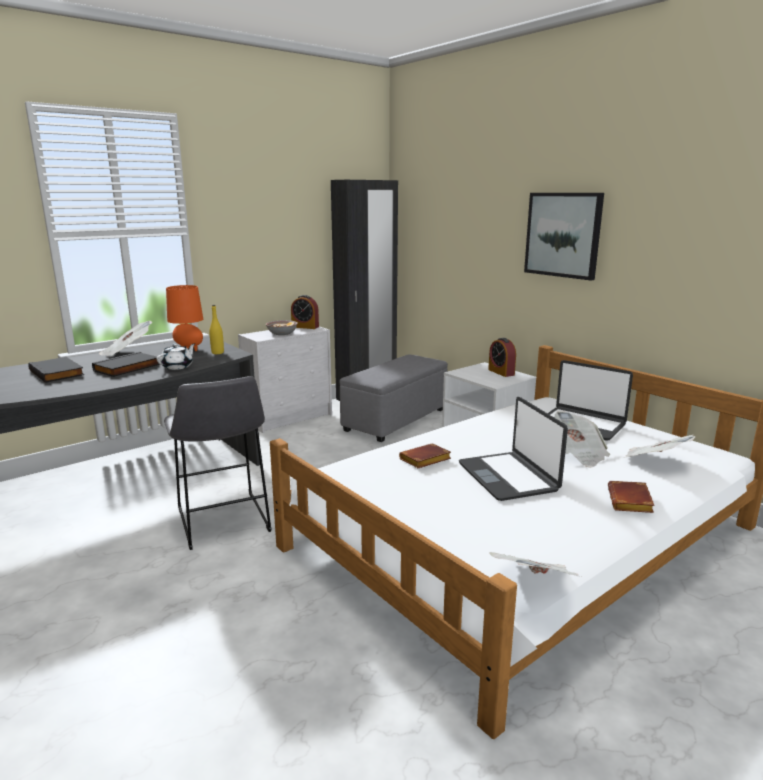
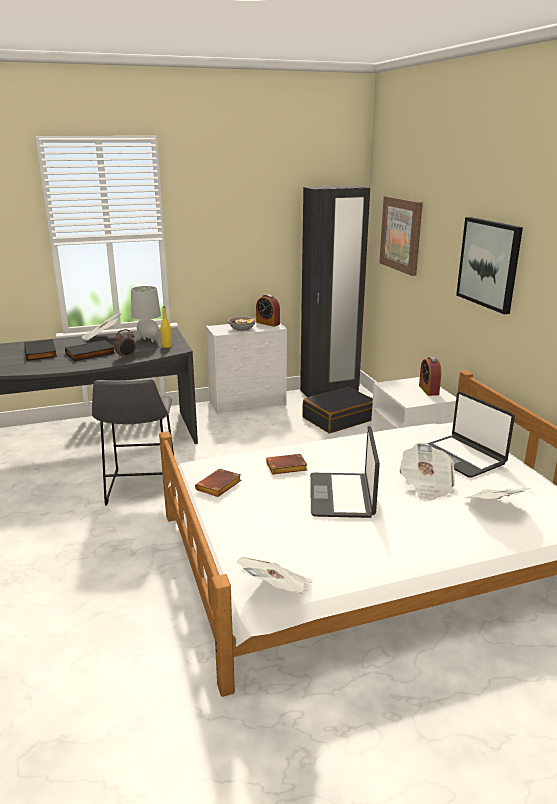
camera: 20 degrees right, 5 degrees up
(178, 366) = (126, 357): white teapot -> alarm clock
(188, 349) = (148, 340): orange table lamp -> grey table lamp
(395, 420) = (338, 418): grey ottoman -> black suitcase
(440, 224) = (401, 234): none -> picture
(631, 502) = (429, 540): brown book -> brown book (219, 487)

